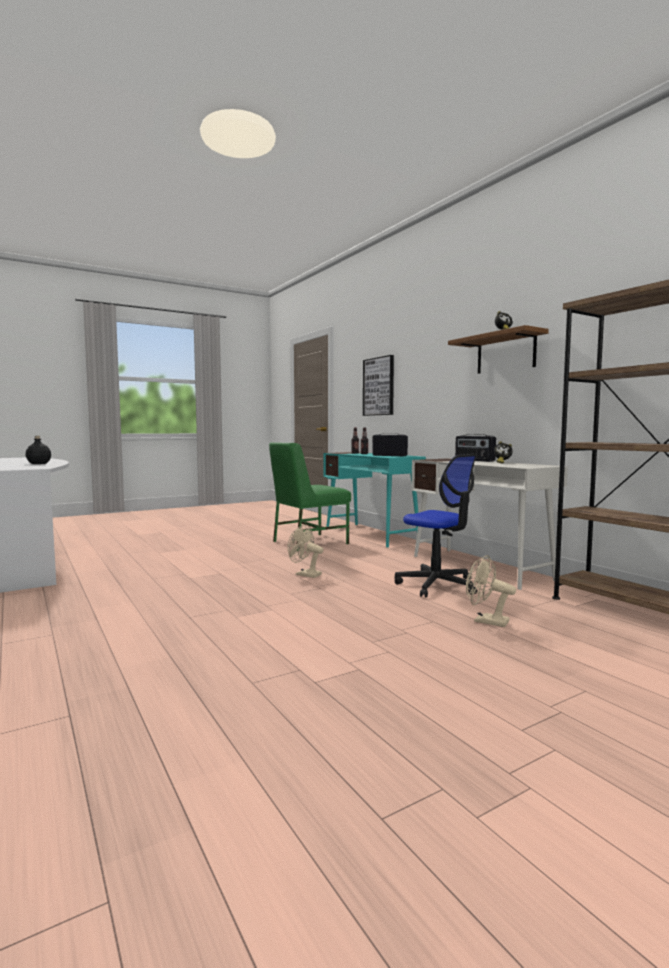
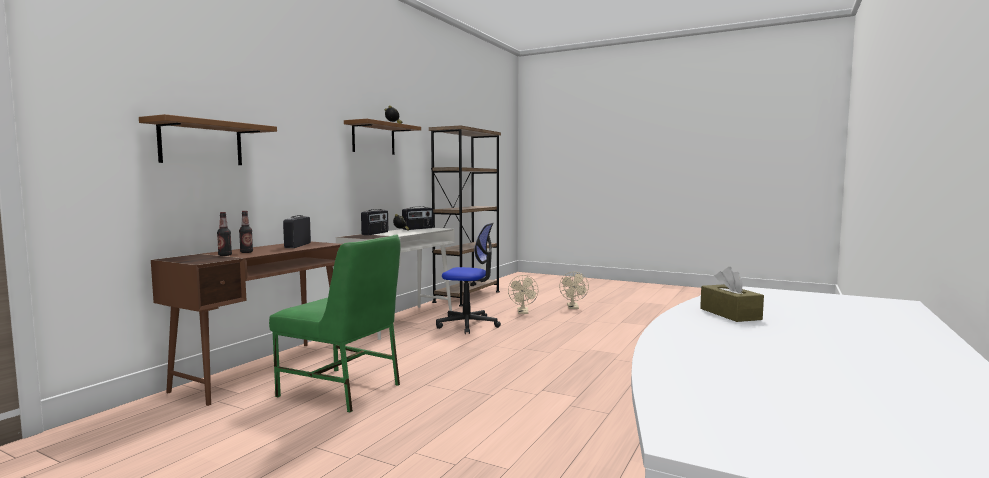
camera: 120 degrees left, 0 degrees up
(38, 463) = (730, 314): black bottle -> brown tissue box
(304, 574) = (495, 359): beige fan -> beige fan (573, 308)
(370, 534) = (265, 370): turquoise desk -> brown desk
(379, 386) = (201, 143): picture -> brown shelf
(437, 585) = (468, 325): office chair -> office chair turned 90 degrees clockwise
(530, 465) = (418, 228): none -> radio

